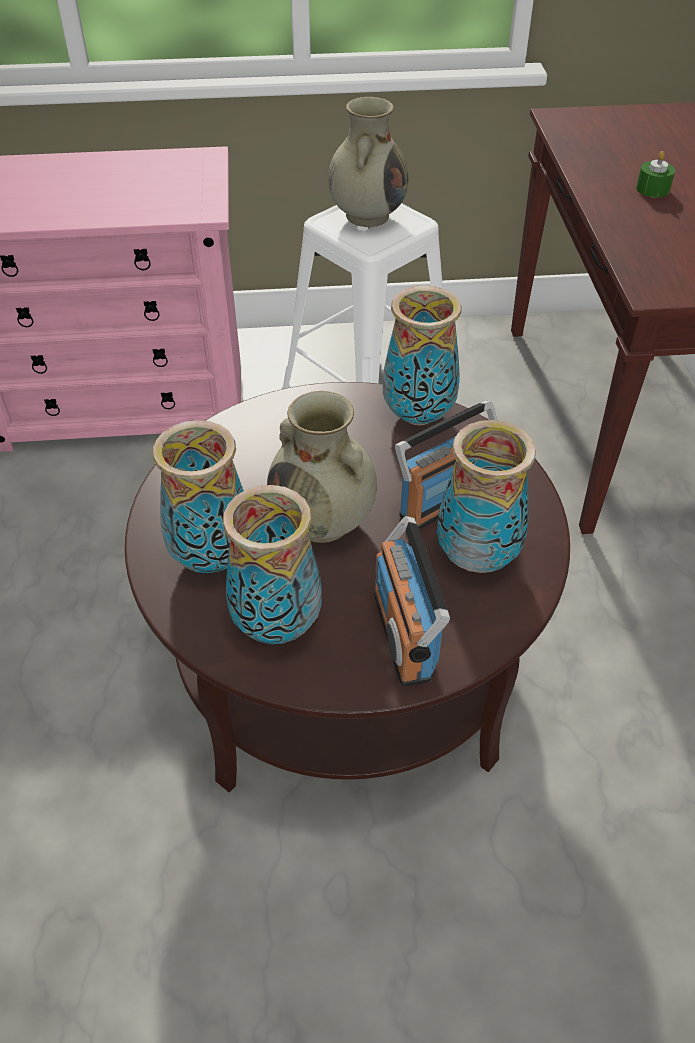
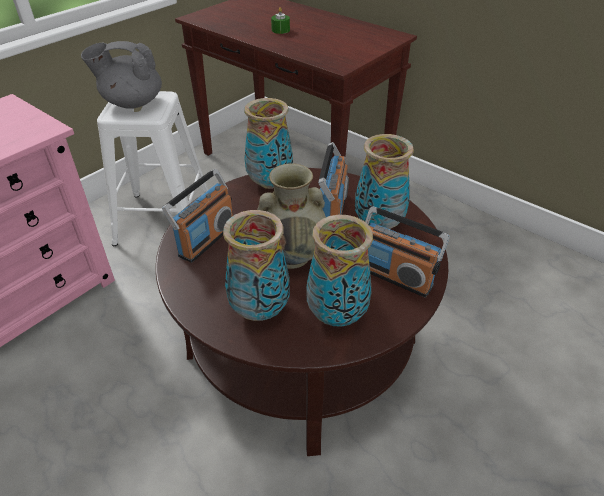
camera: 45 degrees left, 5 degrees down
(261, 440) = (206, 239): none -> radio
(367, 215) = (132, 103): beige vase -> grey teapot

